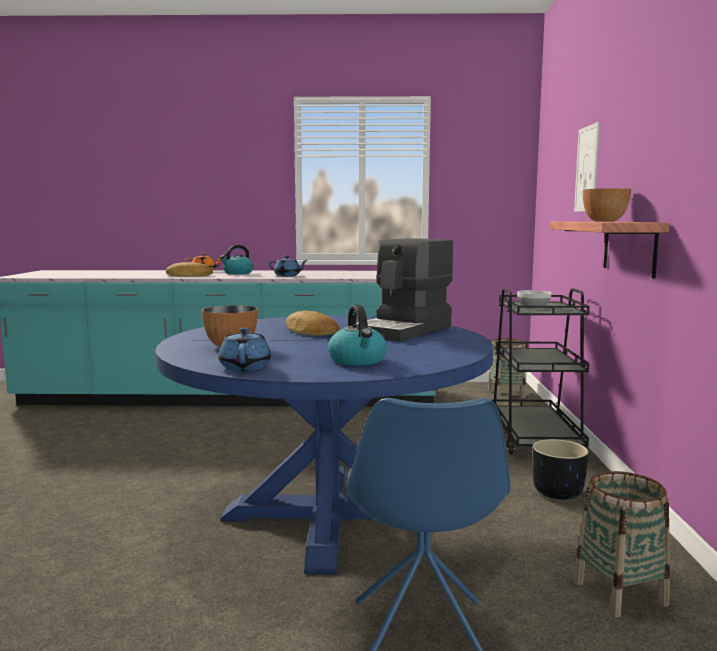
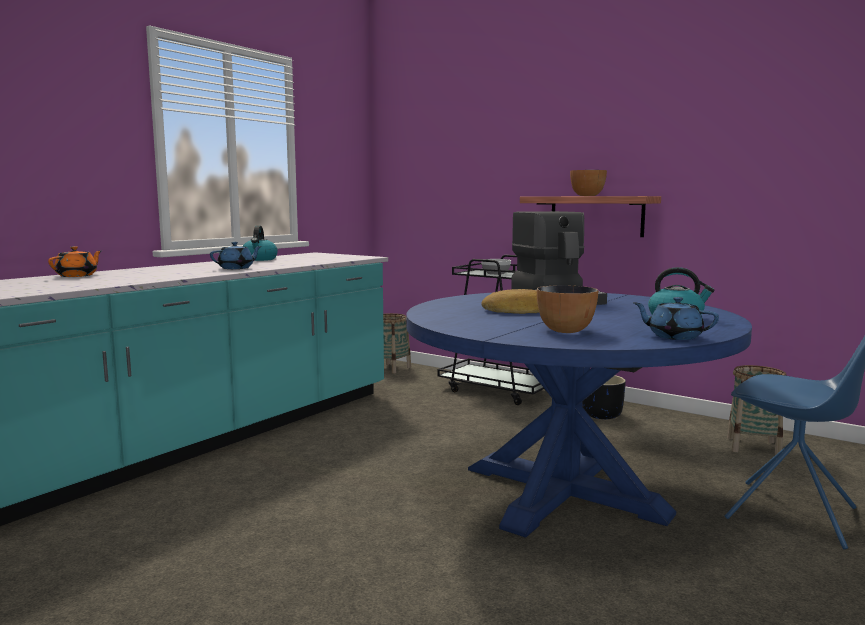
camera: 55 degrees left, 0 degrees up
(189, 275) = (111, 281): bread -> none
(237, 273) = (147, 272): kettle -> kettle (259, 259)
(587, 169) = (503, 152): picture -> none

